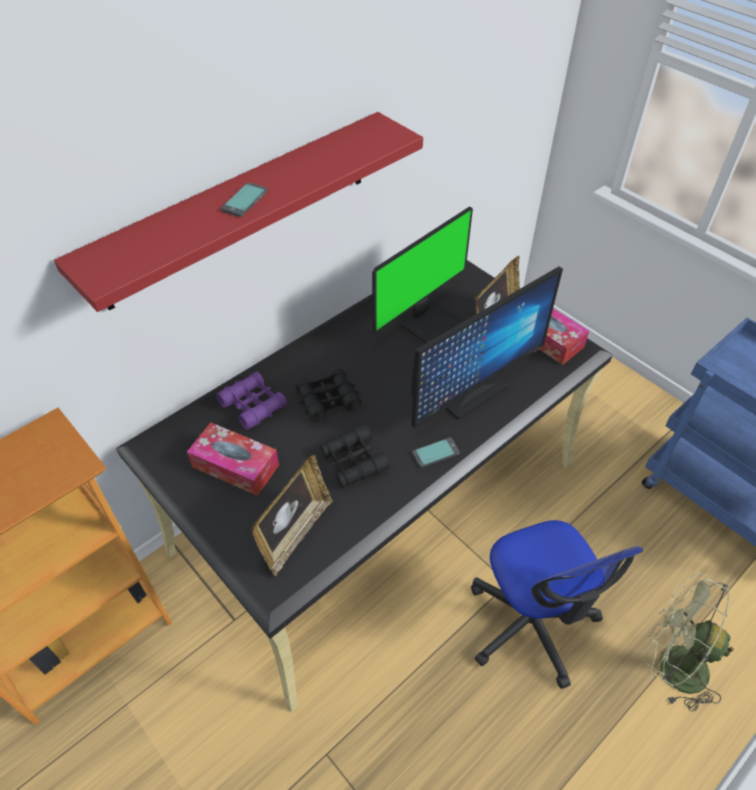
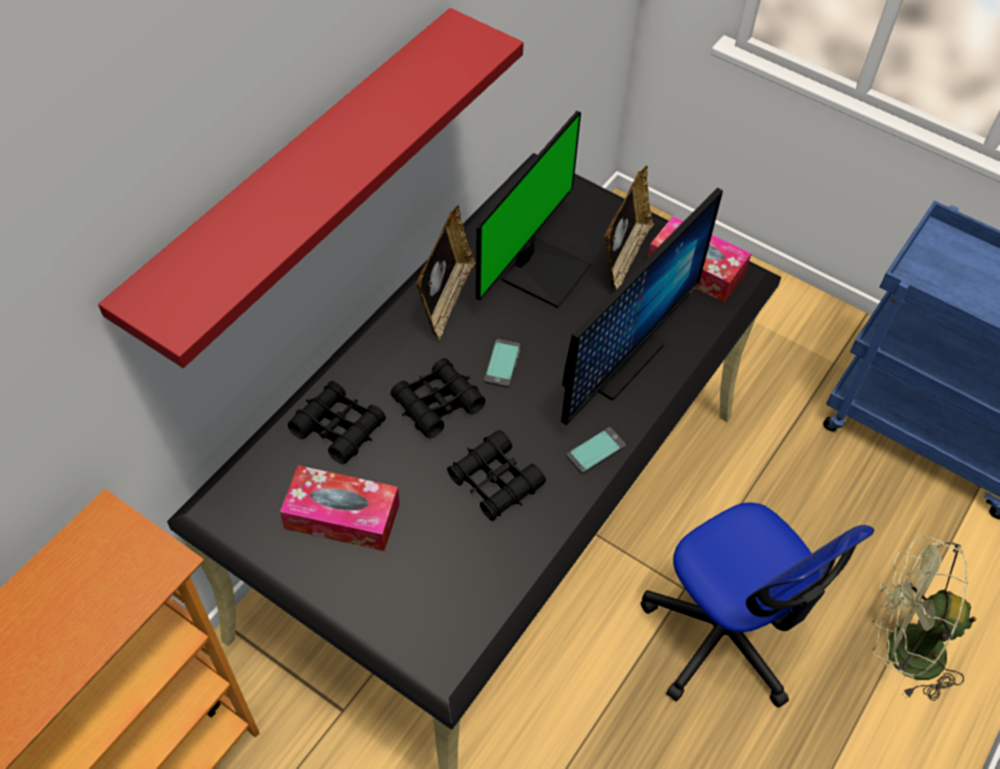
camera: 15 degrees left, 5 degrees up
(245, 201) = (322, 175): phone -> phone (502, 364)
(253, 405) = (338, 428): purple binoculars -> black binoculars
(295, 533) = (449, 591): picture frame -> picture frame (445, 299)

